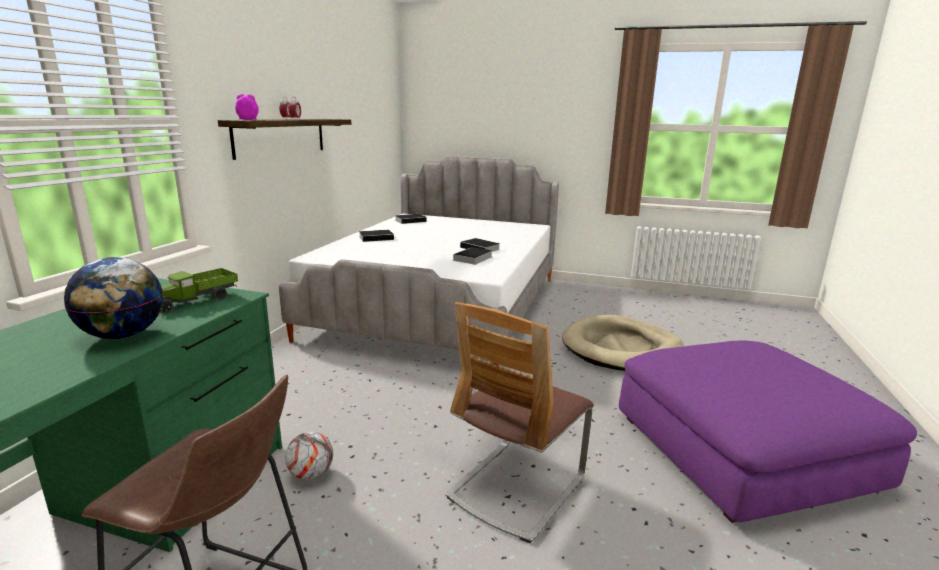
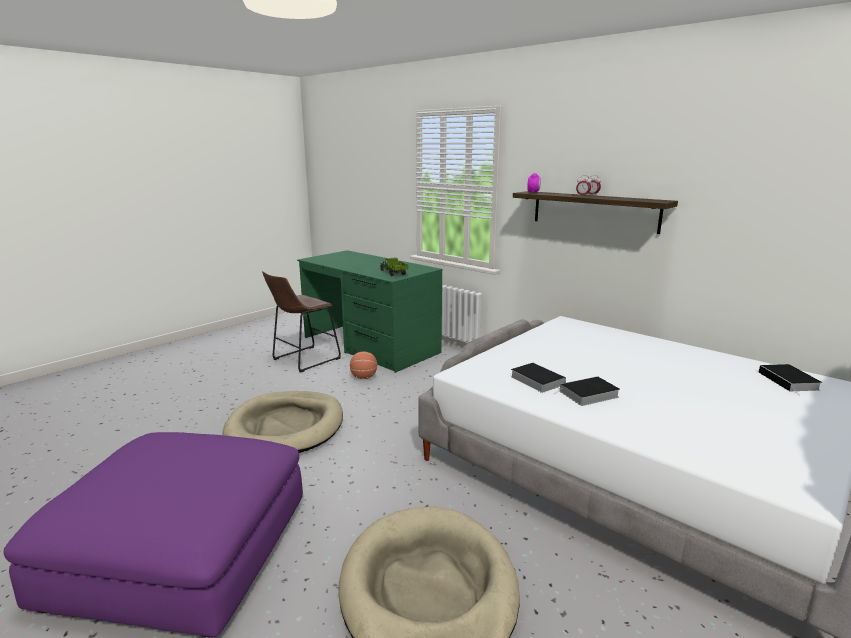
camera: 115 degrees right, 0 degrees up
(122, 335) = (362, 267): globe -> none
(311, 474) = (363, 377): football -> basketball
(377, 238) = (651, 350): book -> none
(516, 487) = (286, 427): chair -> beige dog bed

